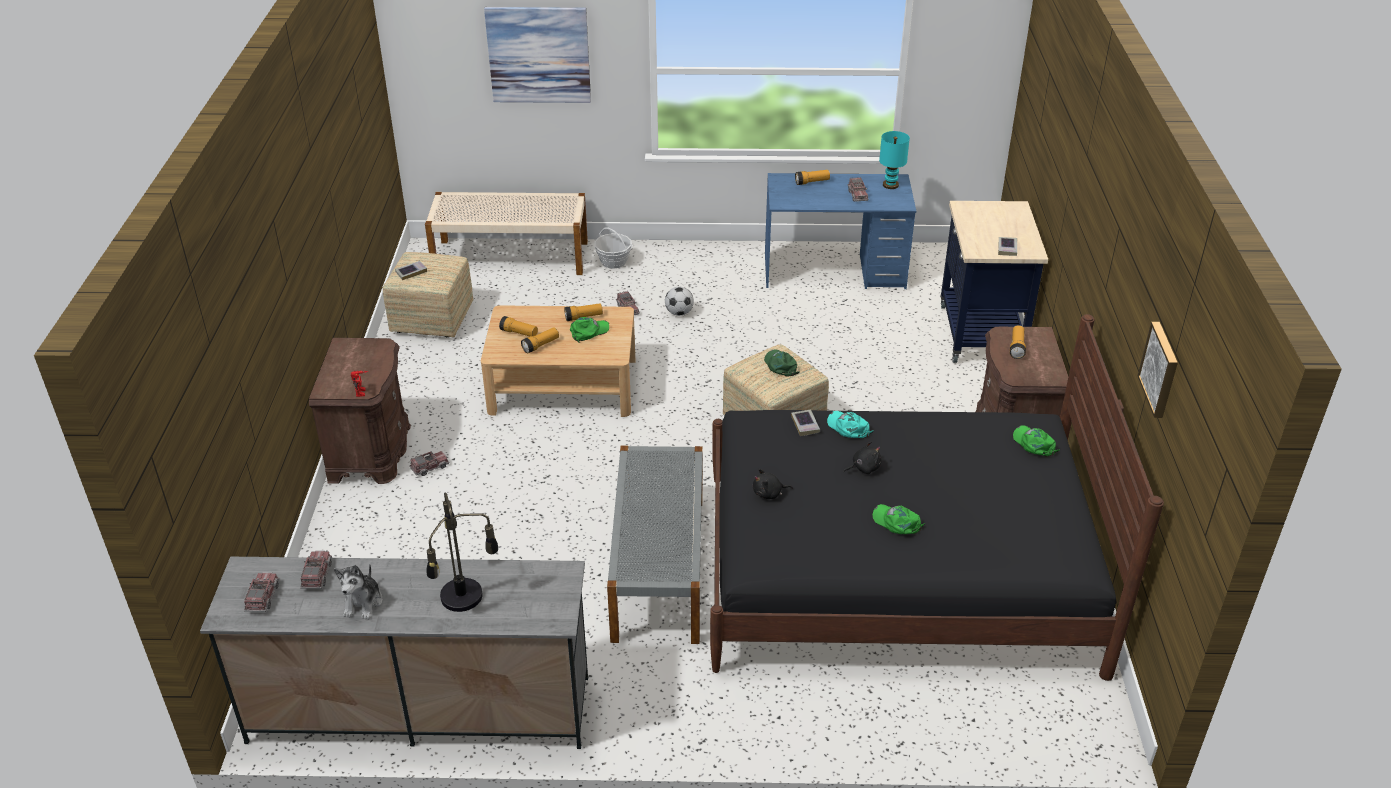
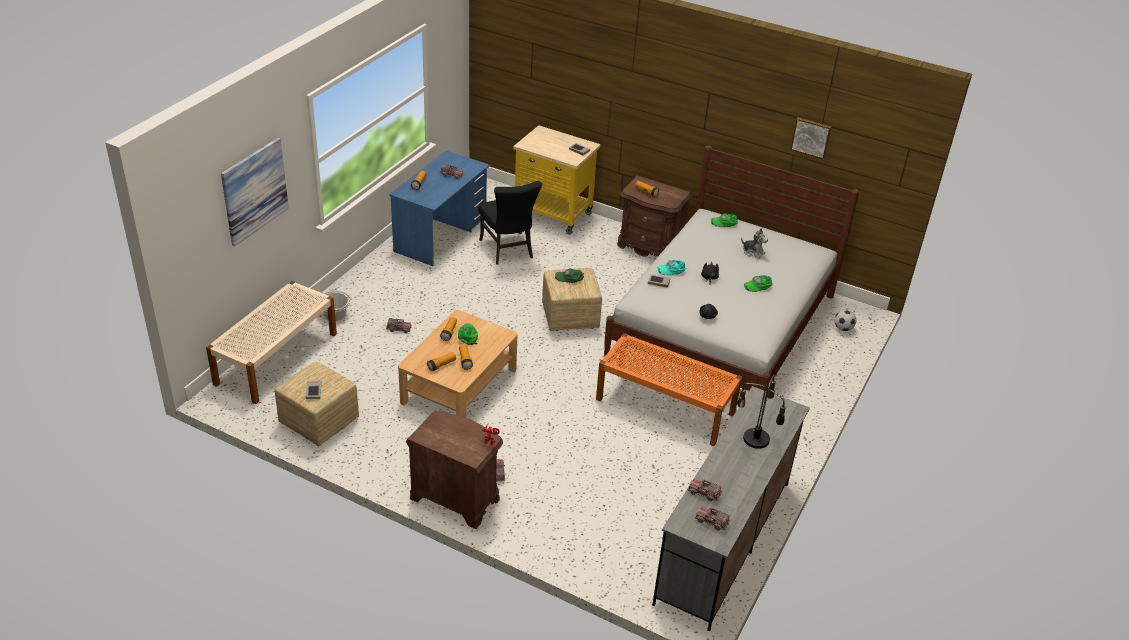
camera: 65 degrees left, 0 degrees up
(363, 603) = (740, 479): plush toy -> plush toy (753, 252)
(660, 567) = (665, 406): grey bench -> orange bench
(679, 313) = (425, 309): football -> football (843, 328)
(860, 328) = (508, 250): none -> black chair
(891, 185) = (452, 160): turquoise table lamp -> none
(895, 571) = (722, 326): black bed -> white bed
(981, 335) = (553, 215): blue cart -> yellow cart

